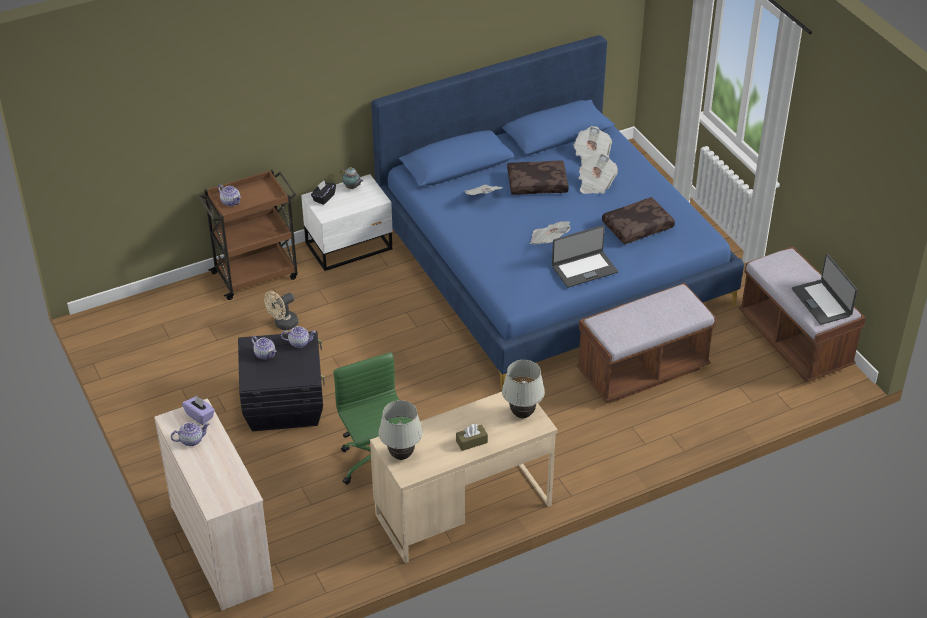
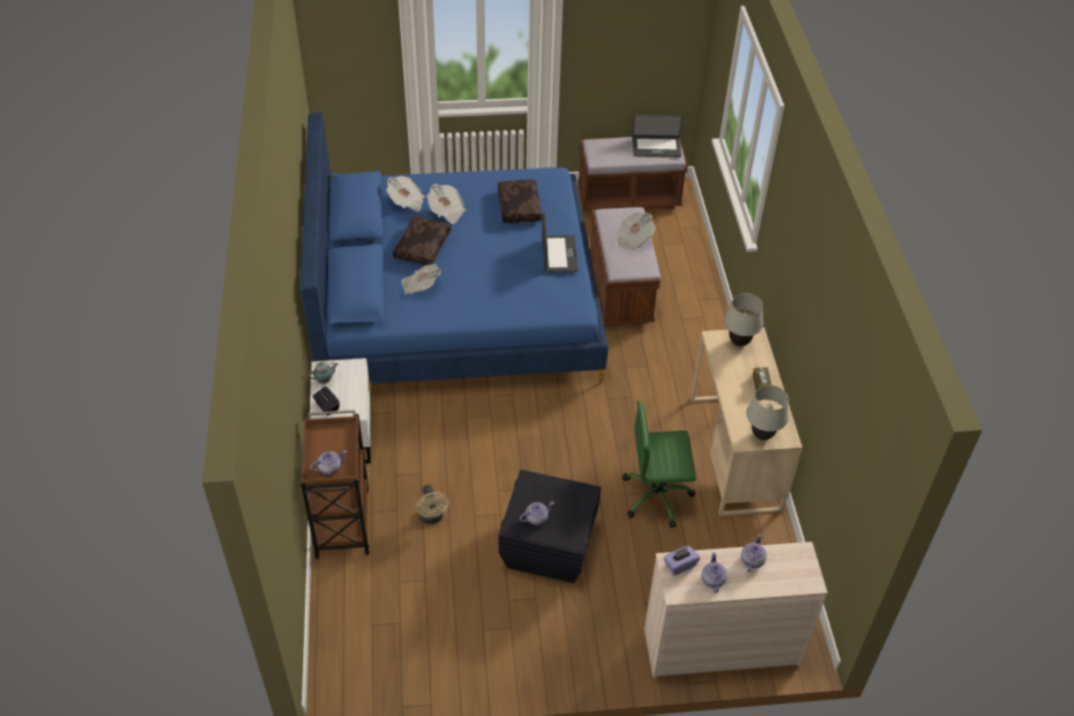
camera: 70 degrees left, 5 degrees up
(299, 342) = (532, 486): teapot -> teapot (752, 560)
(549, 241) = (509, 263): newspaper -> newspaper (633, 239)

